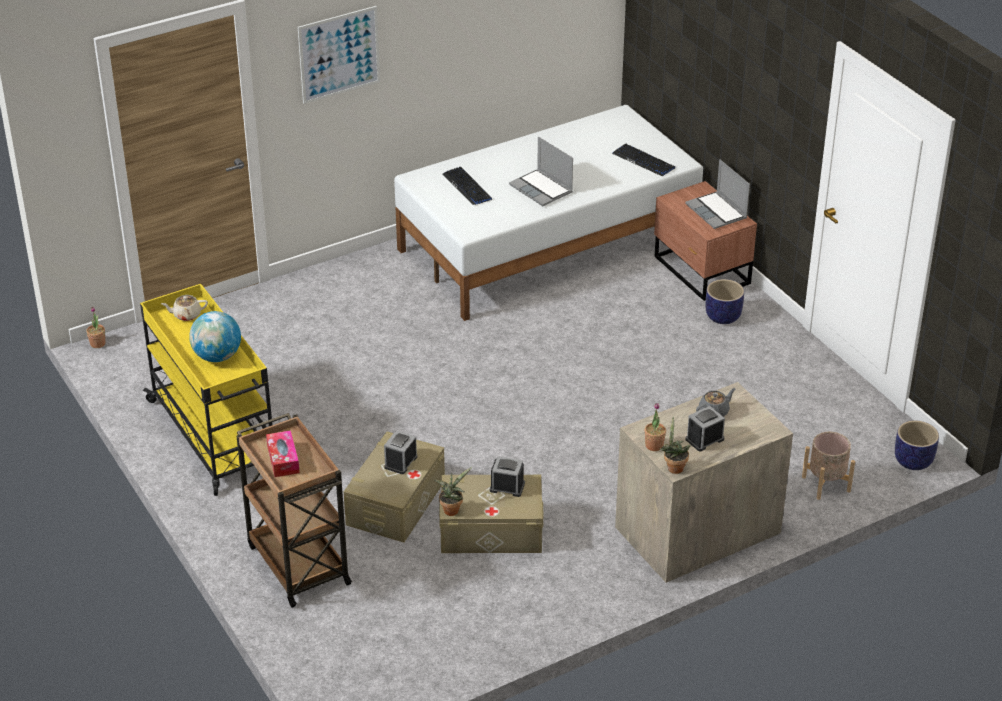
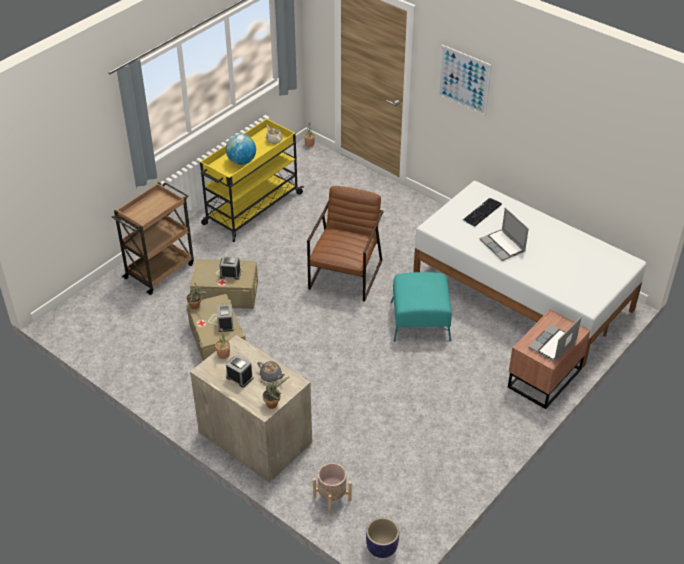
camera: 70 degrees right, 5 degrees up
(283, 459) = (150, 206): tissue box -> none
(425, 378) = (346, 274): none -> brown armchair
(542, 189) = (503, 246): laptop -> laptop turned 60 degrees counterclockwise
(553, 336) = (420, 320): none -> turquoise ottoman
(643, 161) = (574, 286): keyboard -> none
(673, 467) = (204, 368): potted plant -> potted plant (273, 403)
(723, 317) = (495, 402): planter -> none

